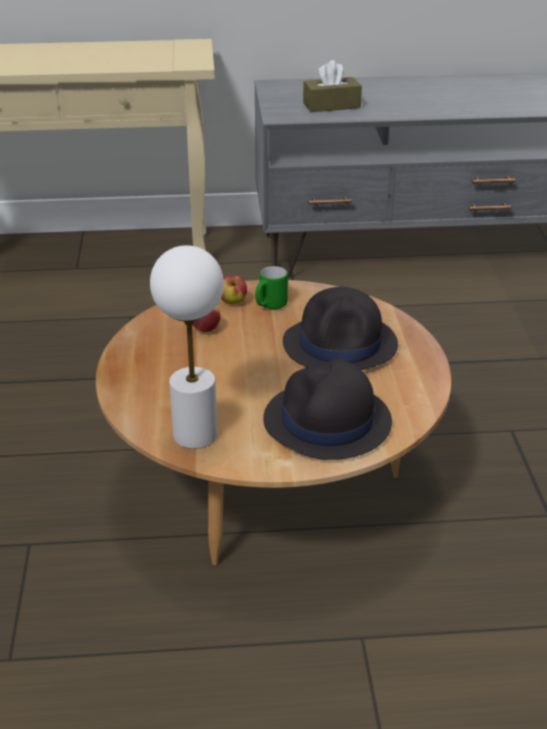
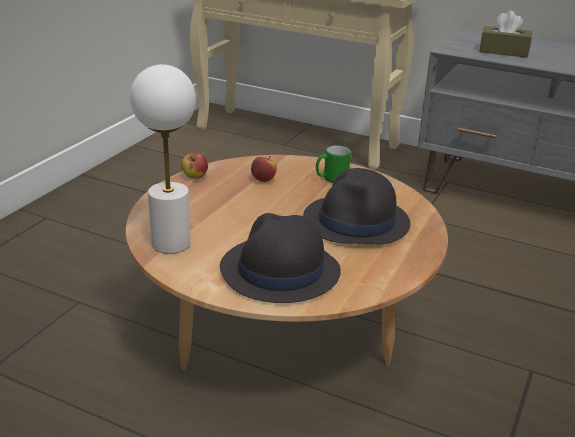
camera: 30 degrees right, 5 degrees down
(232, 302) = (305, 169): apple -> apple (195, 177)

